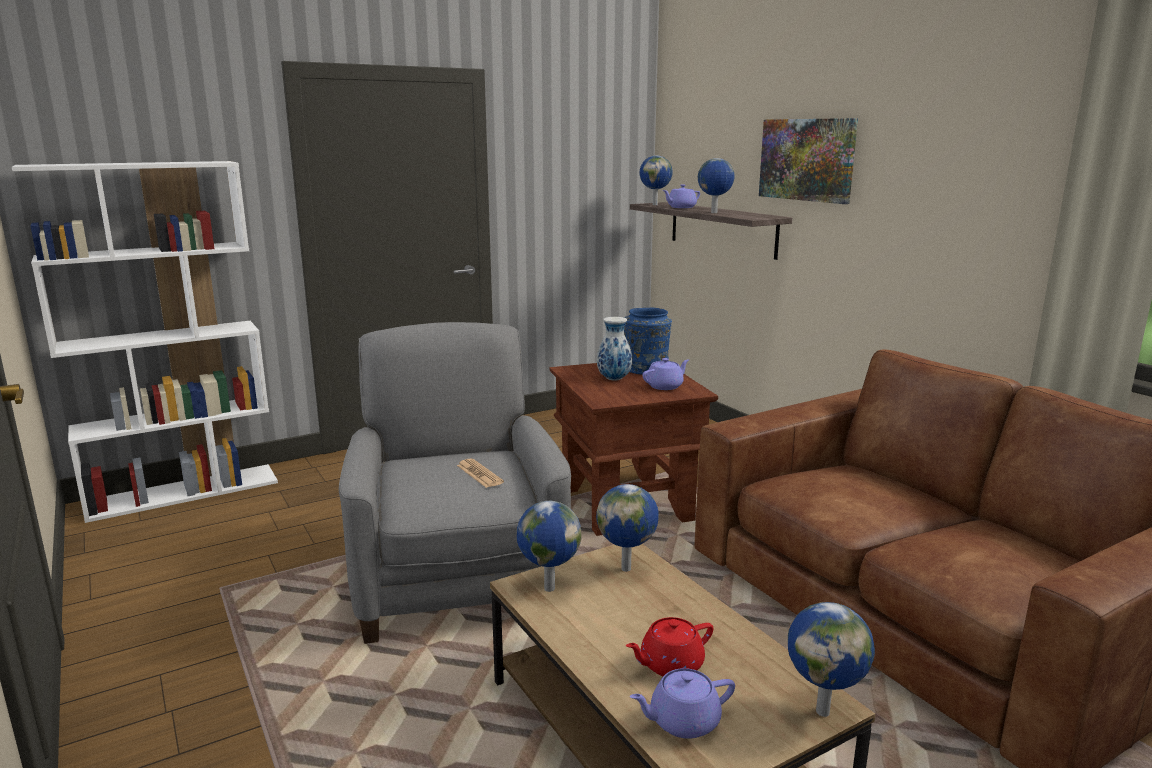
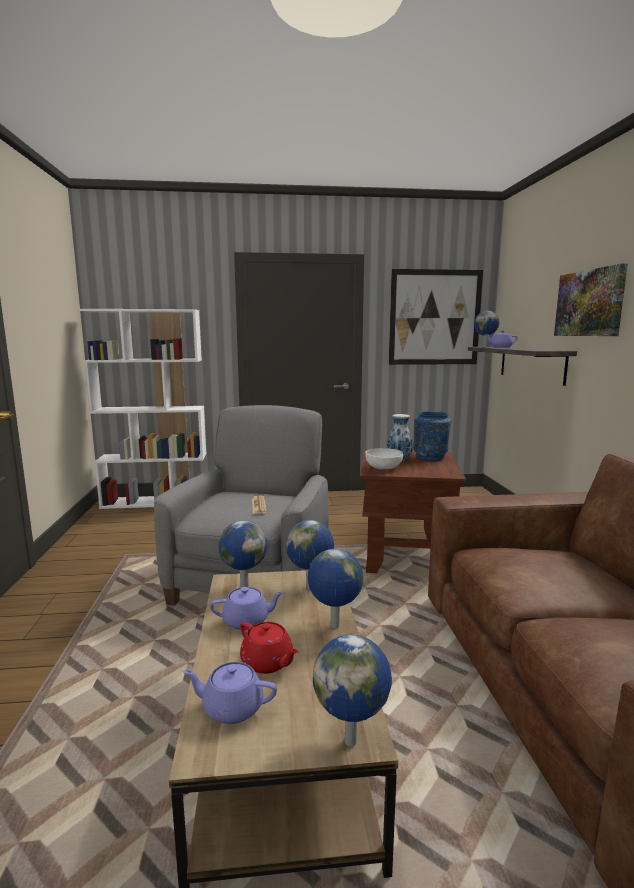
camera: 25 degrees right, 5 degrees down
(582, 163) = (435, 317): none -> picture
(608, 393) = (383, 467): none -> white bowl
(665, 386) = (431, 468): purple teapot -> purple teapot (247, 621)
(670, 665) = (268, 662): red teapot -> red teapot turned 135 degrees counterclockwise
(714, 213) = (517, 349): globe -> globe (334, 626)

